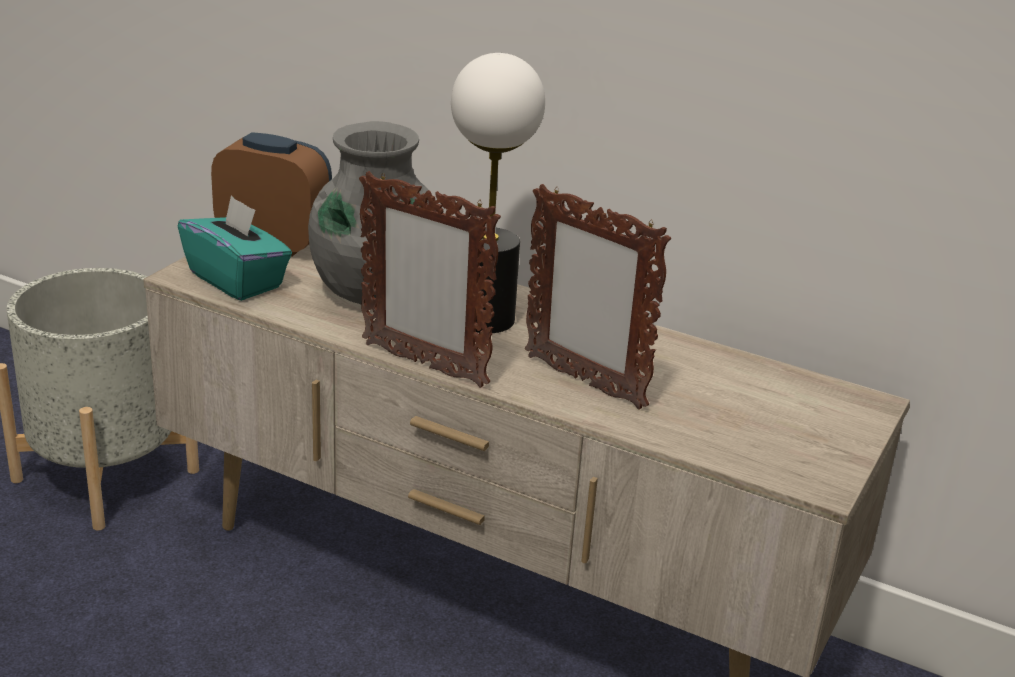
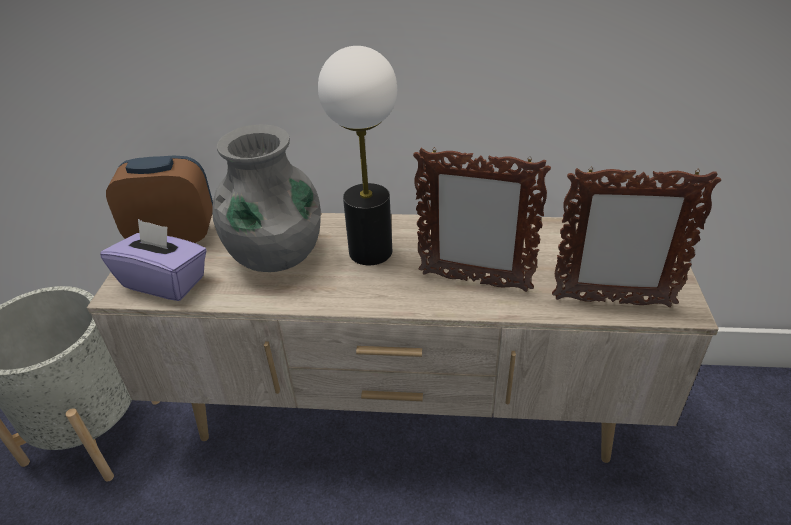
camera: 20 degrees left, 10 degrees up
(237, 280) = (165, 281): turquoise tissue box -> purple tissue box
(423, 364) = (355, 309): picture frame -> picture frame (611, 302)

